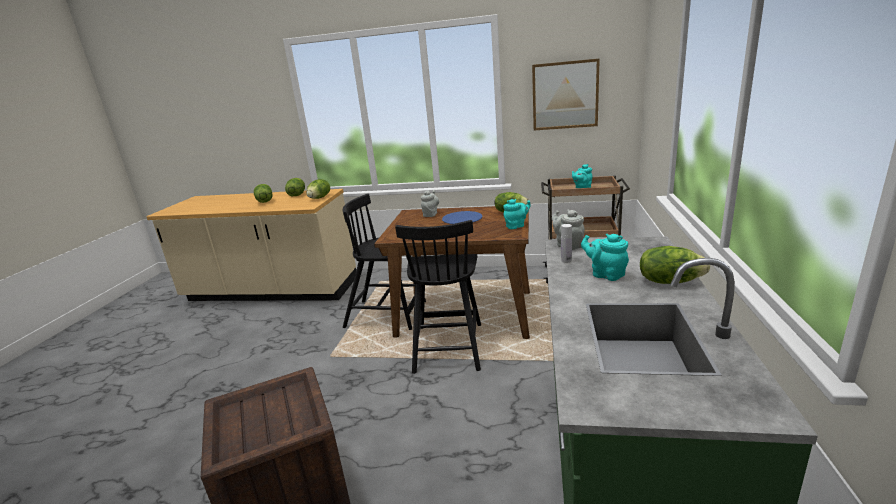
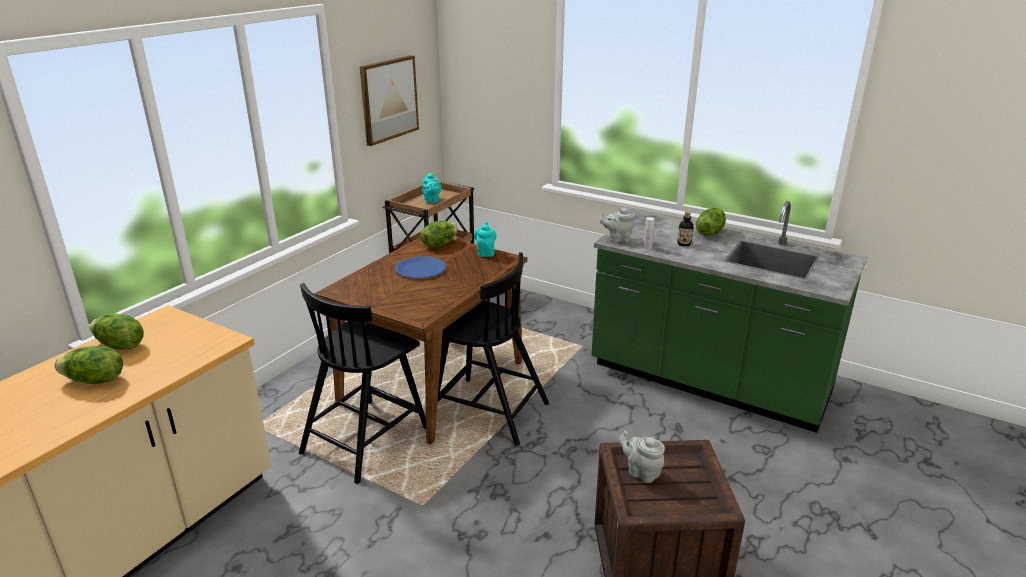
camera: 70 degrees left, 5 degrees up
(320, 198) = (192, 327): lettuce -> none
(430, 214) = (370, 280): grey teapot -> grey teapot (641, 472)
(605, 274) = (684, 244): turquoise teapot -> bottle

